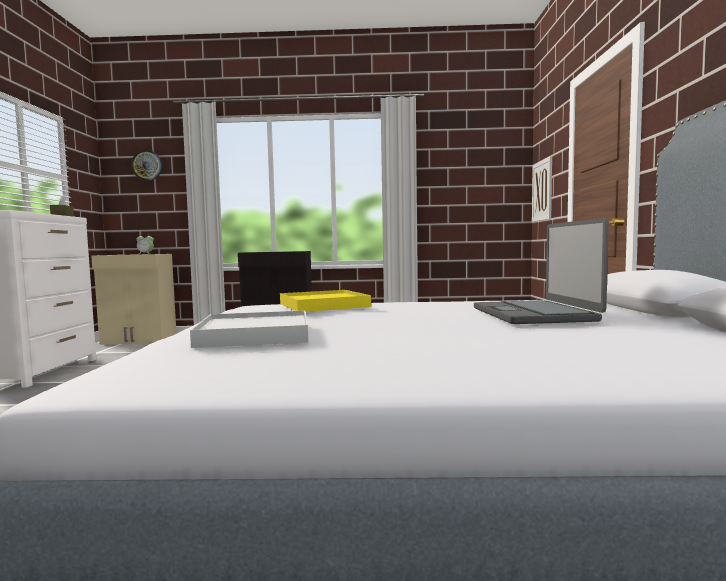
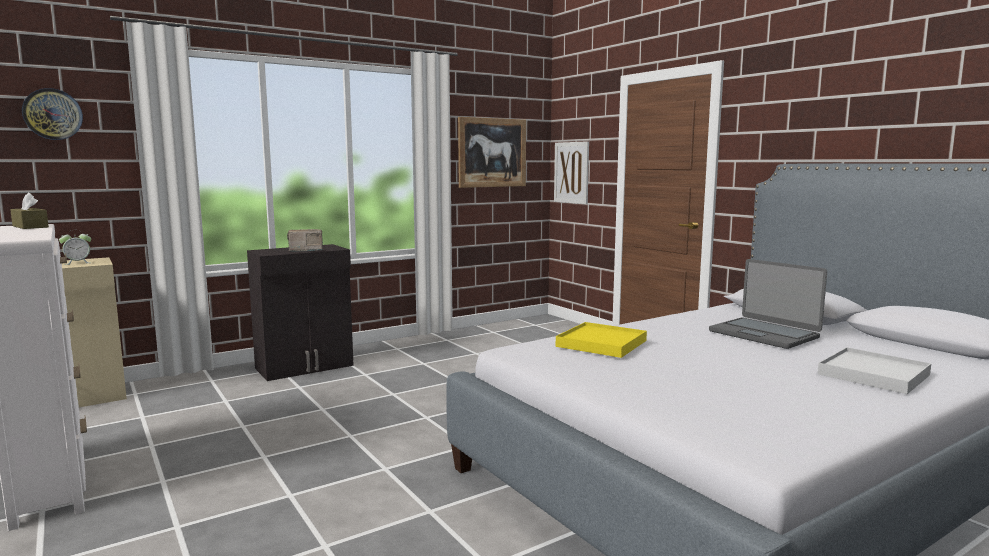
camera: 35 degrees left, 5 degrees up
(254, 335) = (684, 391): white tray -> white tray (873, 374)
(275, 251) = (305, 250): none -> radio
(465, 178) = (492, 152): none -> picture

